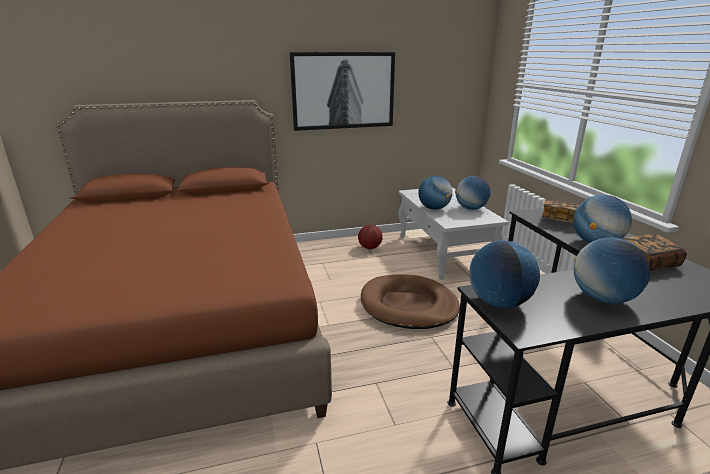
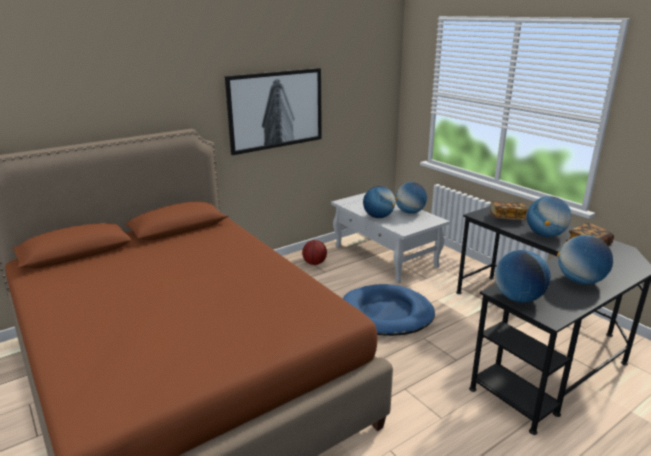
camera: 20 degrees left, 0 degrees up
(408, 305) = (387, 314): brown dog bed -> blue dog bed

